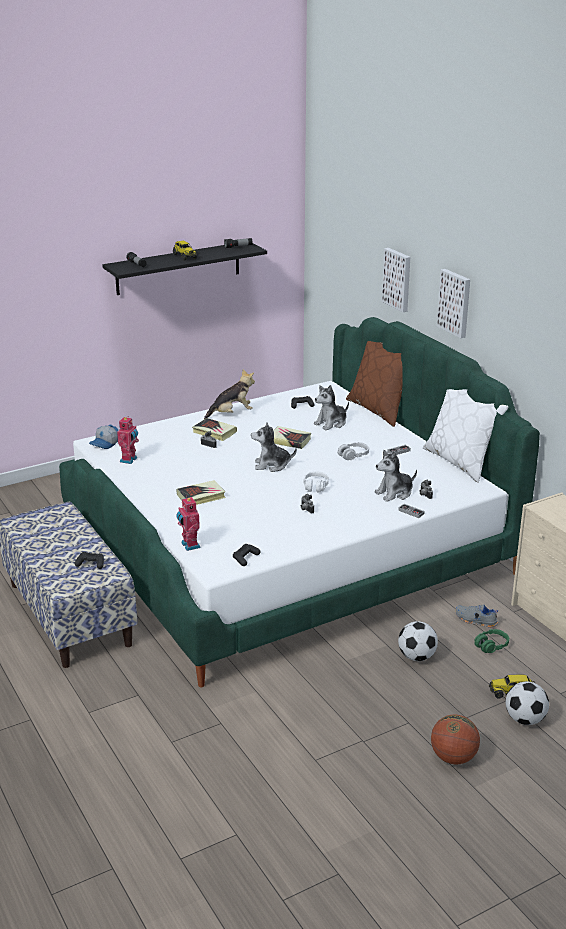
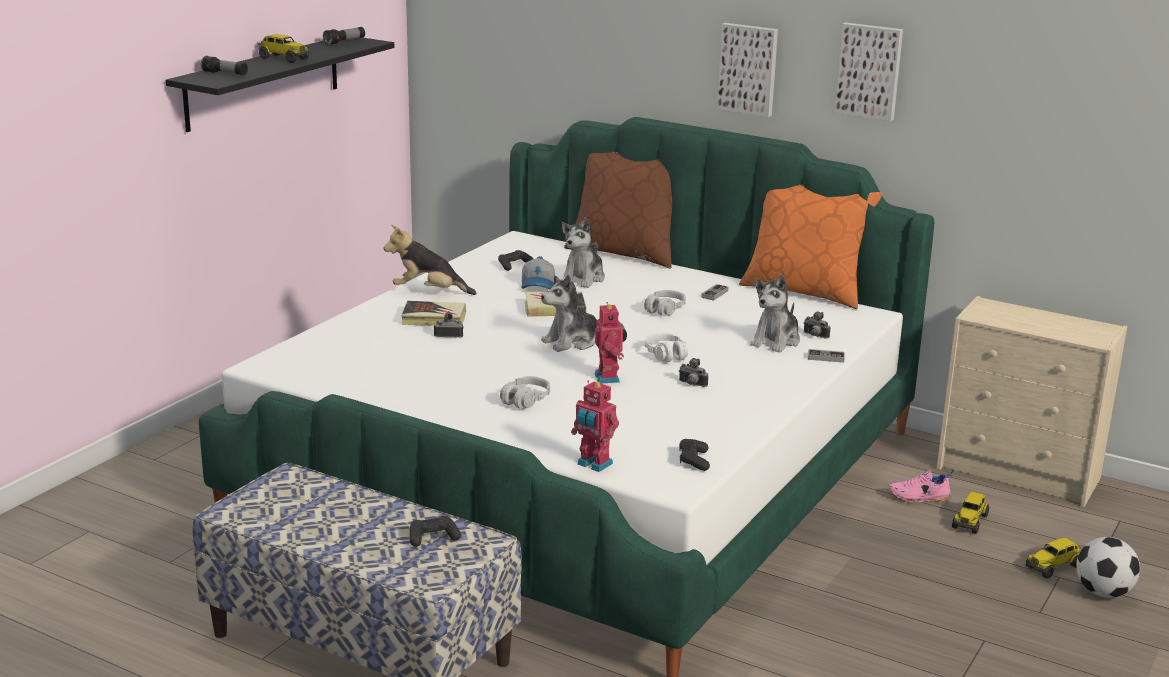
camera: 30 degrees left, 5 degrees down
(105, 443) = (283, 364): cap -> cap (539, 285)
(129, 460) = (351, 377): toy robot -> toy robot (609, 378)
(201, 496) = (525, 400): book -> grey headphones
(232, 414) = (428, 292): plush toy -> plush toy turned 120 degrees counterclockwise
(398, 279) = (624, 56): picture -> picture (869, 71)
(416, 656) = (902, 559): football -> none
(453, 757) = (1081, 663): basketball -> none
(460, 462) = (804, 291): white pillow -> orange pillow
(475, 620) = (919, 498): grey shoe -> pink shoe
(491, 646) = (970, 521): green headphones -> toy truck

